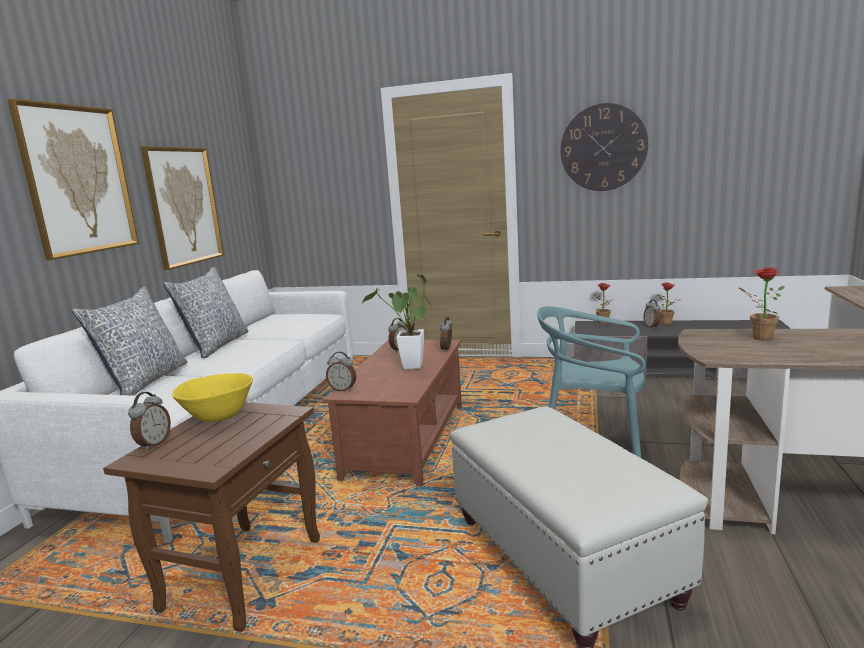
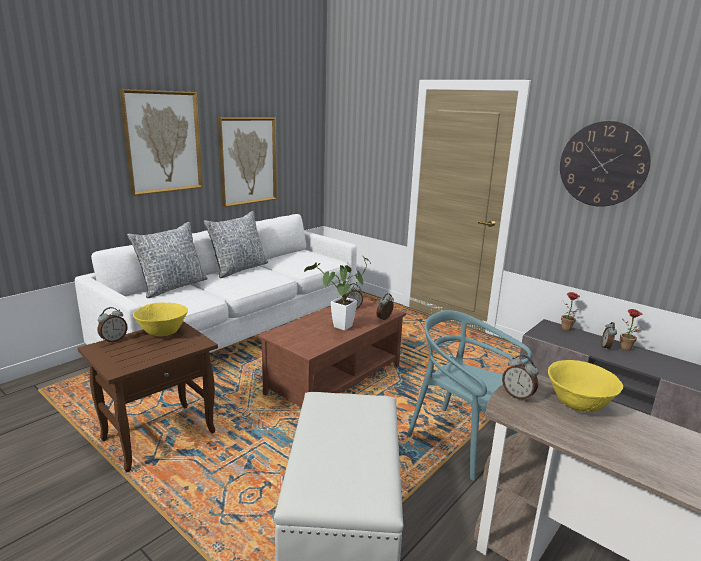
camera: 25 degrees right, 5 degrees up
(343, 389) = (277, 331): alarm clock -> alarm clock (518, 396)
(758, 337) = (578, 405): potted plant -> yellow bowl

